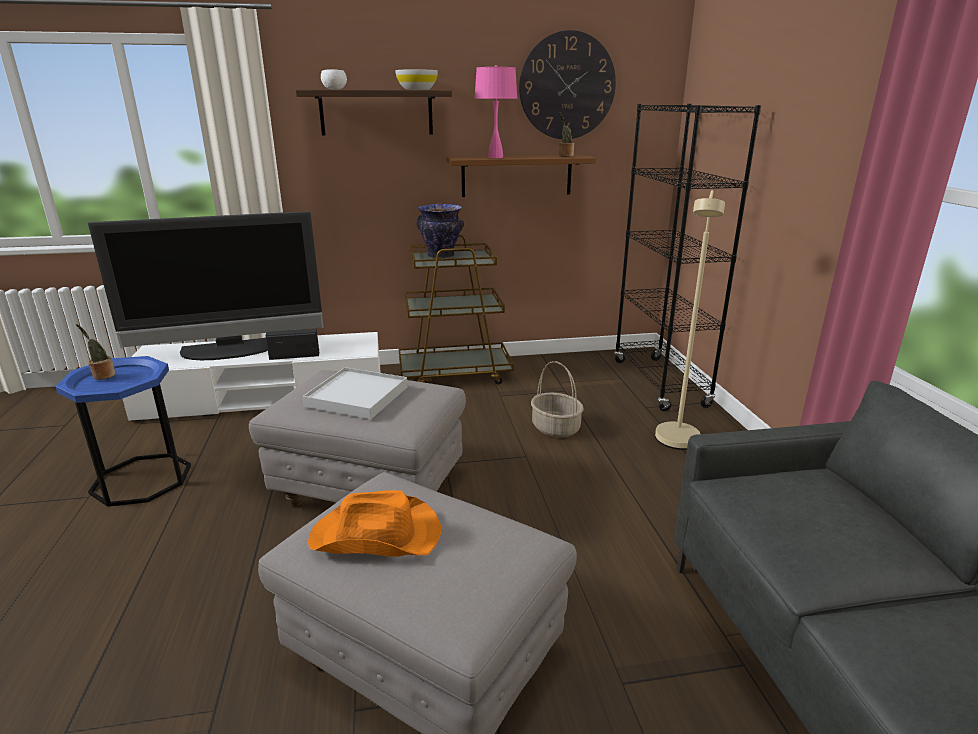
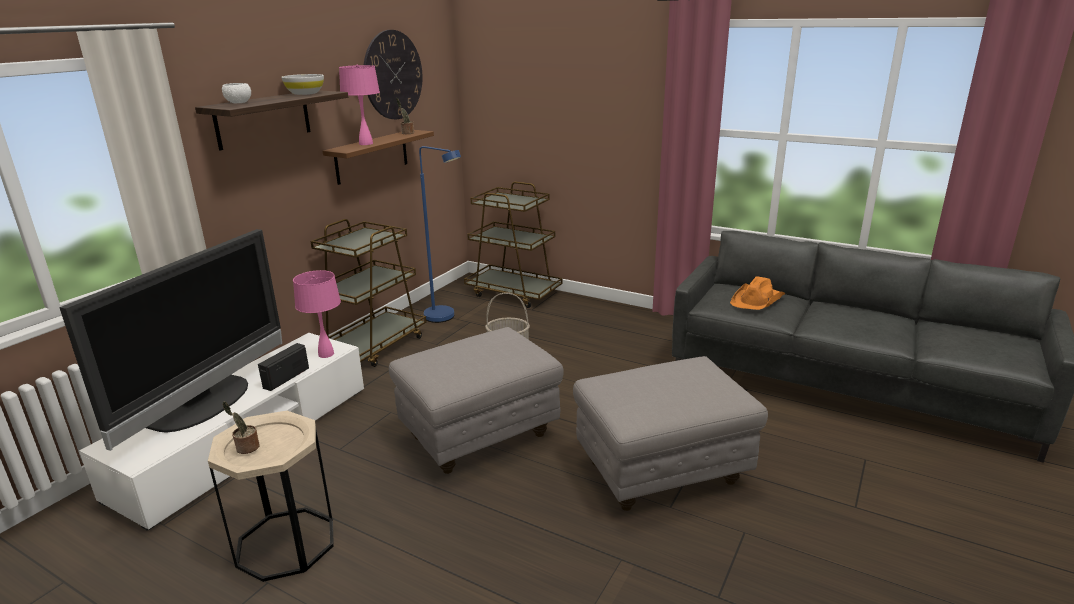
camera: 50 degrees left, 0 degrees up
(142, 479) = (286, 543): blue side table -> beige side table
(349, 352) = (326, 354): none -> pink table lamp
(357, 396) = (473, 358): white tray -> none
(377, 536) = (651, 396): orange hat -> orange hat (757, 300)
(440, 256) = (348, 242): vase -> none
(551, 377) = (445, 318): none -> blue floor lamp
(659, 383) = (514, 293): black bookcase -> brown cart
(676, 444) = (580, 321): beige floor lamp -> none

